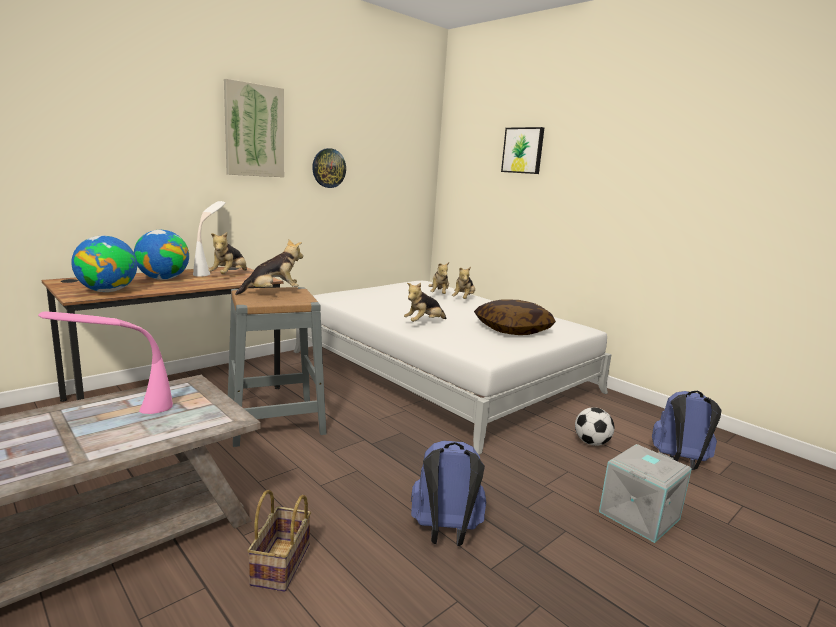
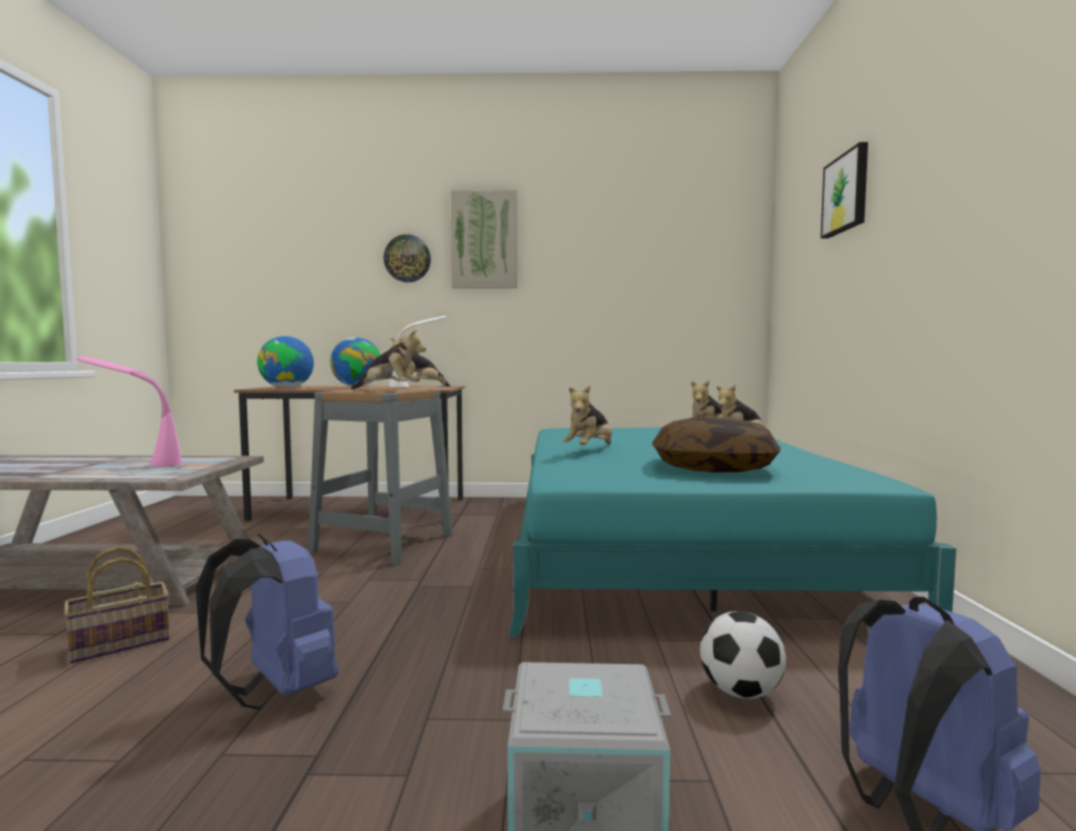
camera: 45 degrees right, 10 degrees down
(328, 168) = (580, 274): wall clock -> wall clock (407, 258)
(424, 323) = (589, 449): plush toy -> plush toy turned 60 degrees counterclockwise
(443, 371) = (670, 545): white bed -> turquoise bed

